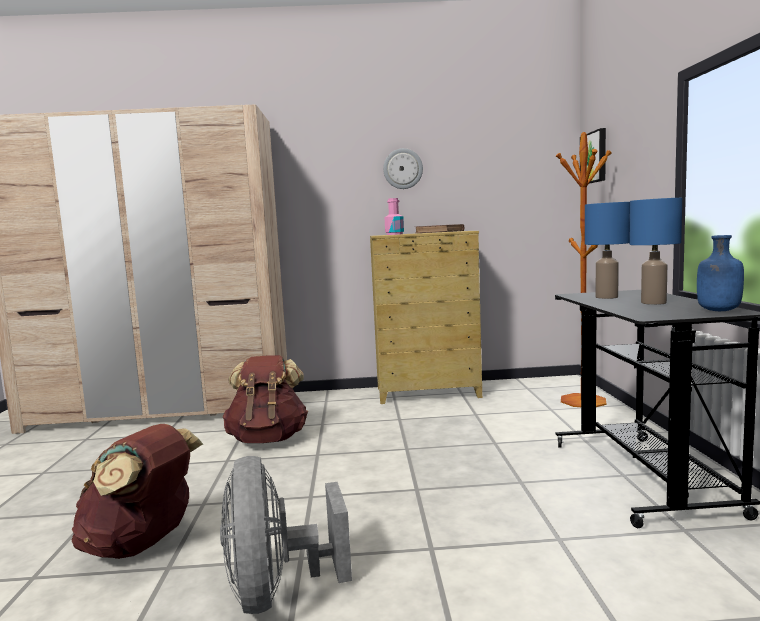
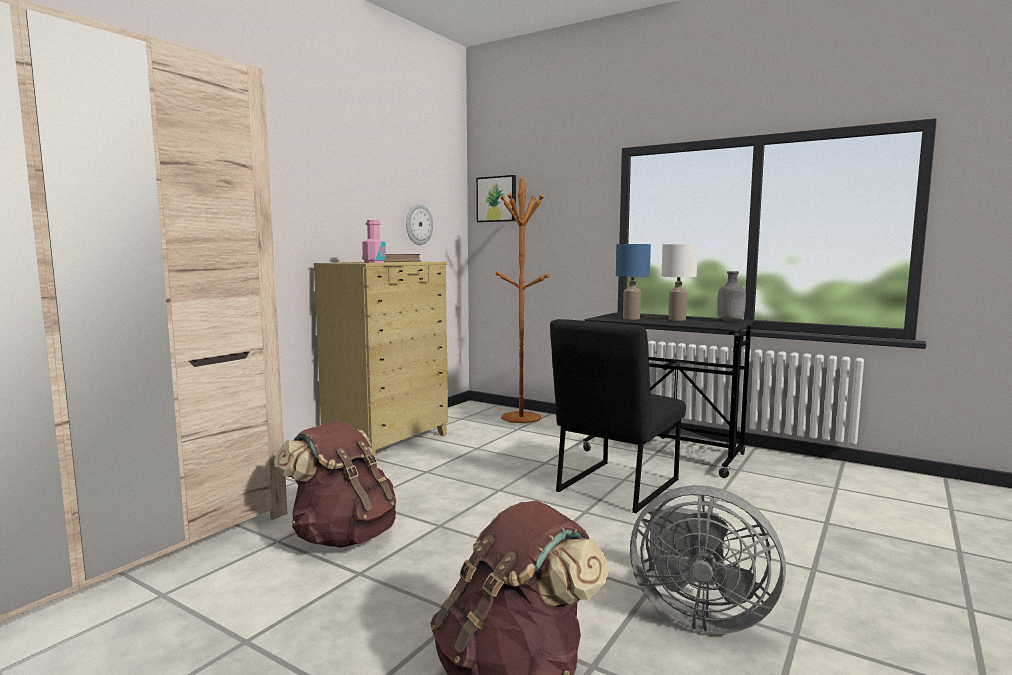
camera: 55 degrees left, 0 degrees up
(403, 169) = (341, 184): wall clock -> wall clock (418, 224)
(496, 483) = (615, 486): none -> black chair
(653, 303) = (676, 319): blue table lamp -> white table lamp
(718, 310) = (730, 321): blue bottle -> grey bottle

